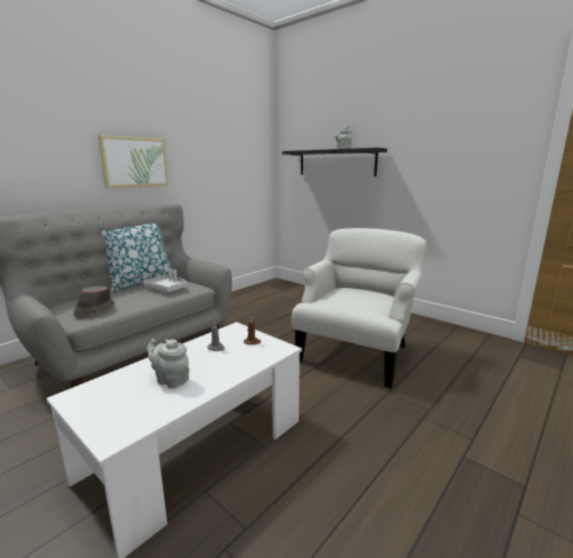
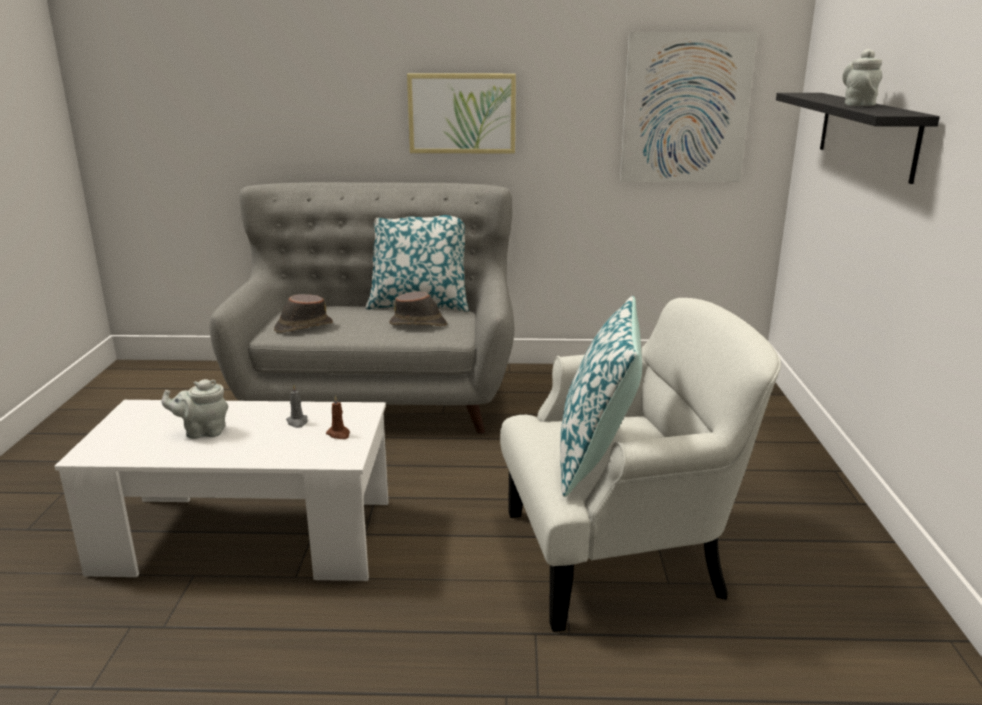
camera: 50 degrees right, 5 degrees up
(167, 288) = (418, 324): grey tray -> brown hat
(170, 380) = (202, 432): grey teapot -> grey teapot turned 90 degrees counterclockwise
(238, 160) = (685, 109): none -> picture
(364, 302) = (596, 457): none -> pillow

